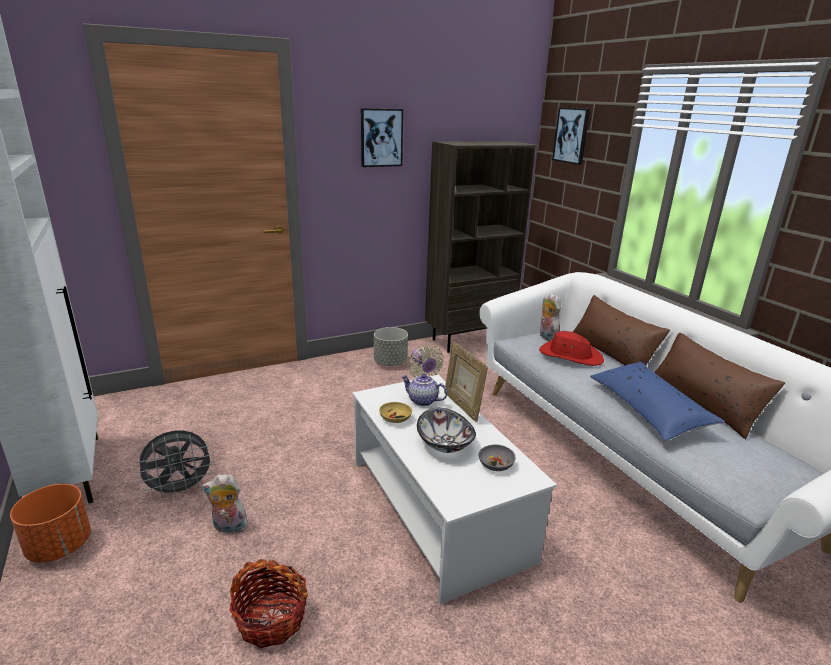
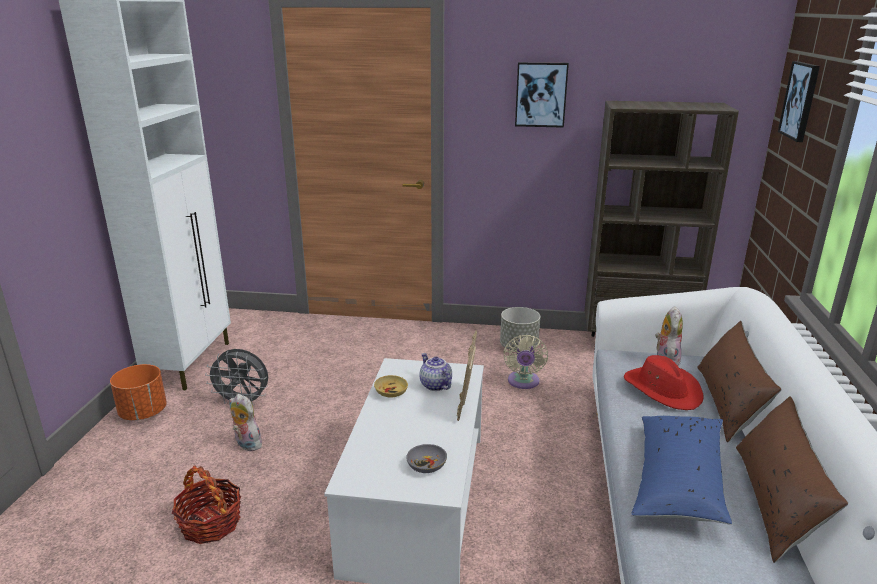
camera: 35 degrees right, 0 degrees up
(445, 444) = (405, 430): bowl -> none

